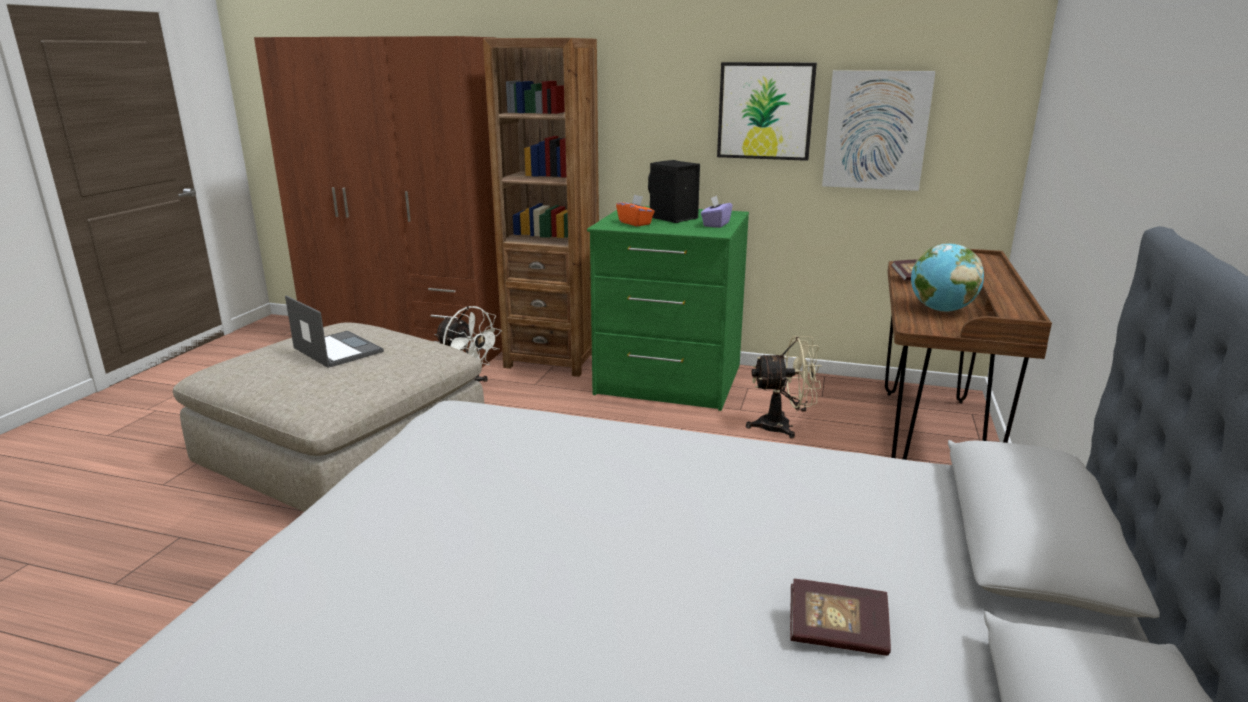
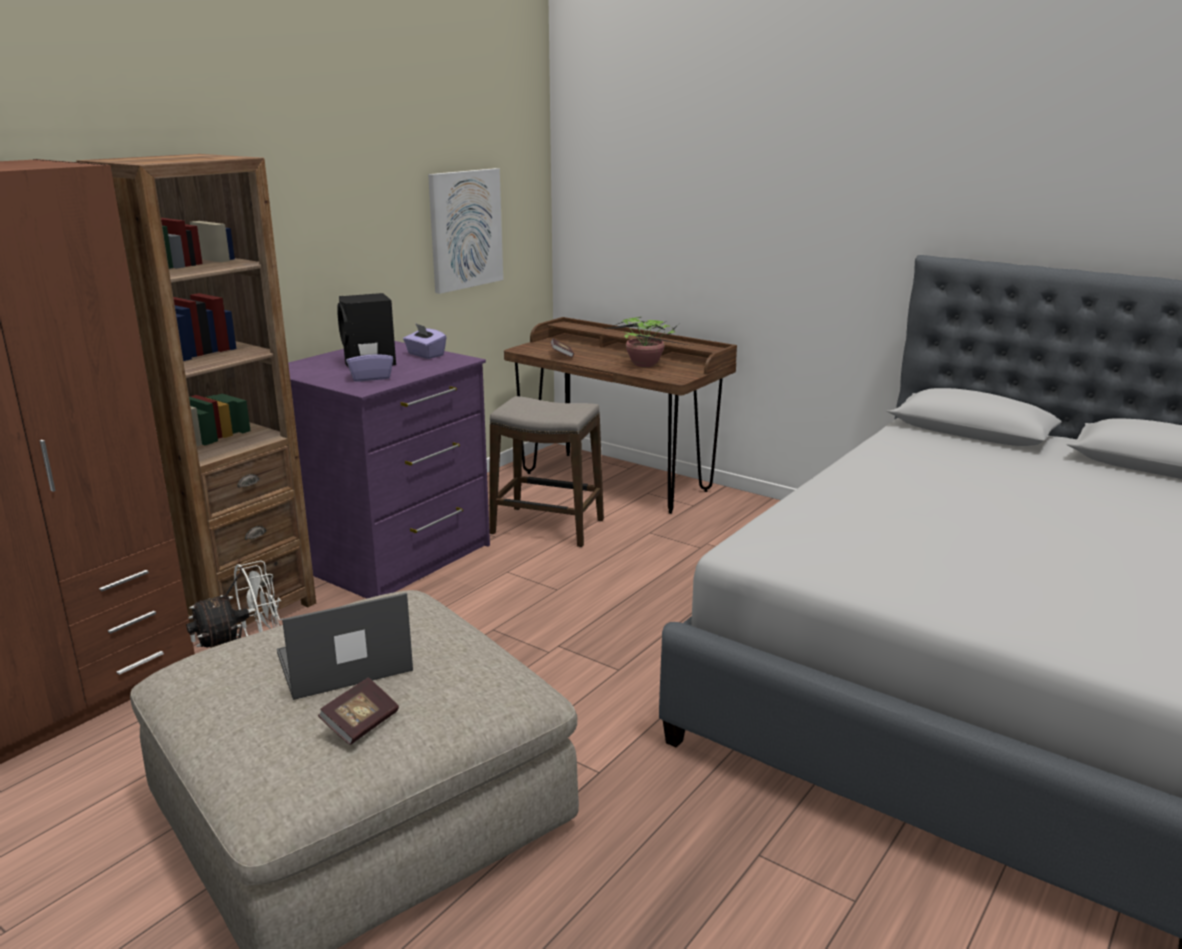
camera: 70 degrees left, 0 degrees up
(635, 223) = (370, 377): orange tissue box -> purple tissue box
(668, 380) = (391, 555): green dresser -> purple dresser
(765, 111) = (380, 224): picture -> none
(783, 426) = (547, 527): beige fan -> stool
(836, 634) = (1066, 484): book -> book (360, 724)
(941, 310) = (646, 365): globe -> potted plant

